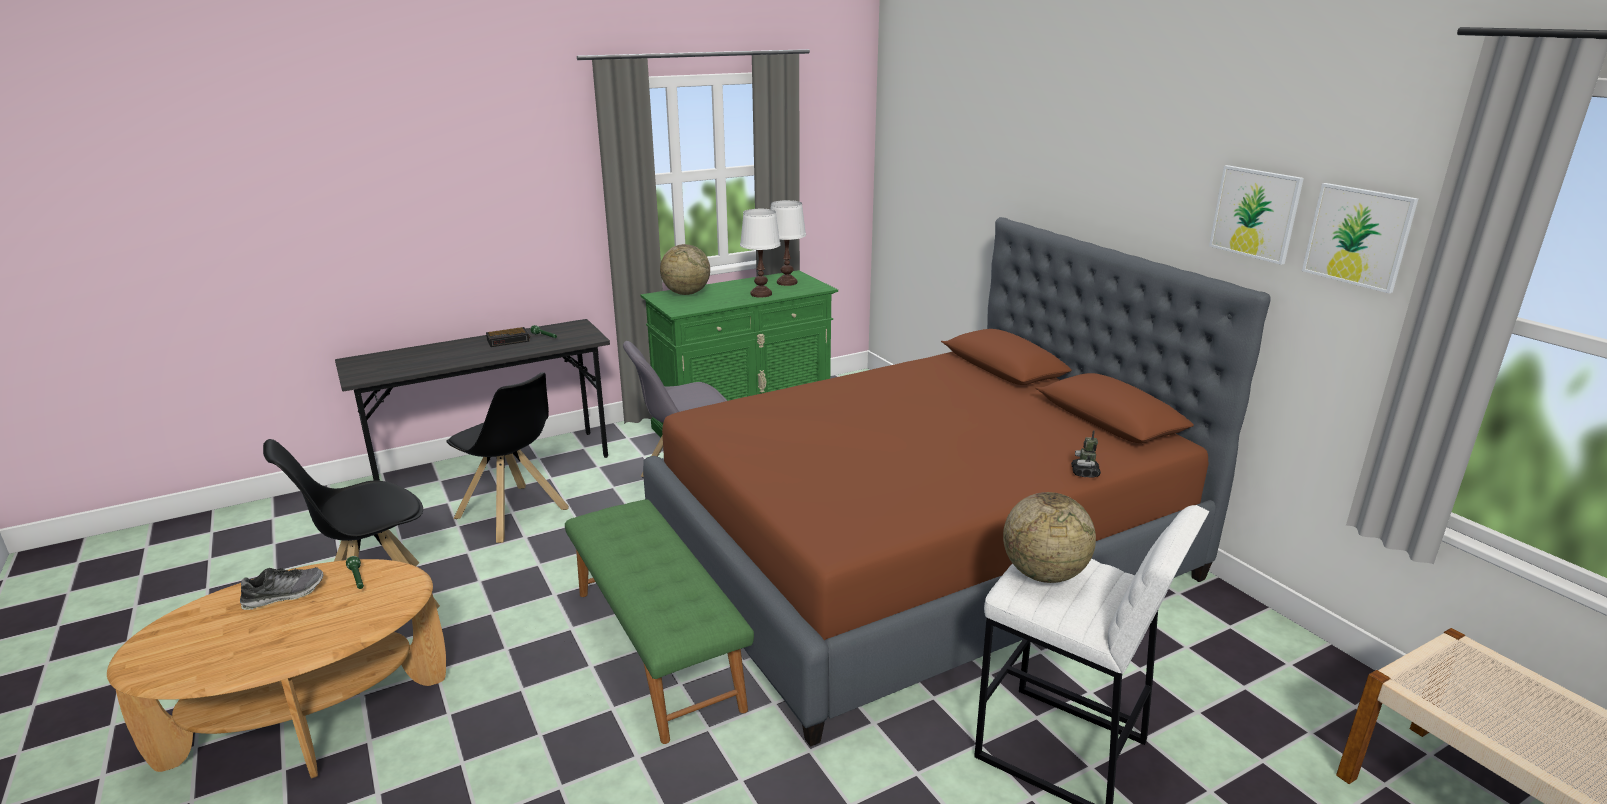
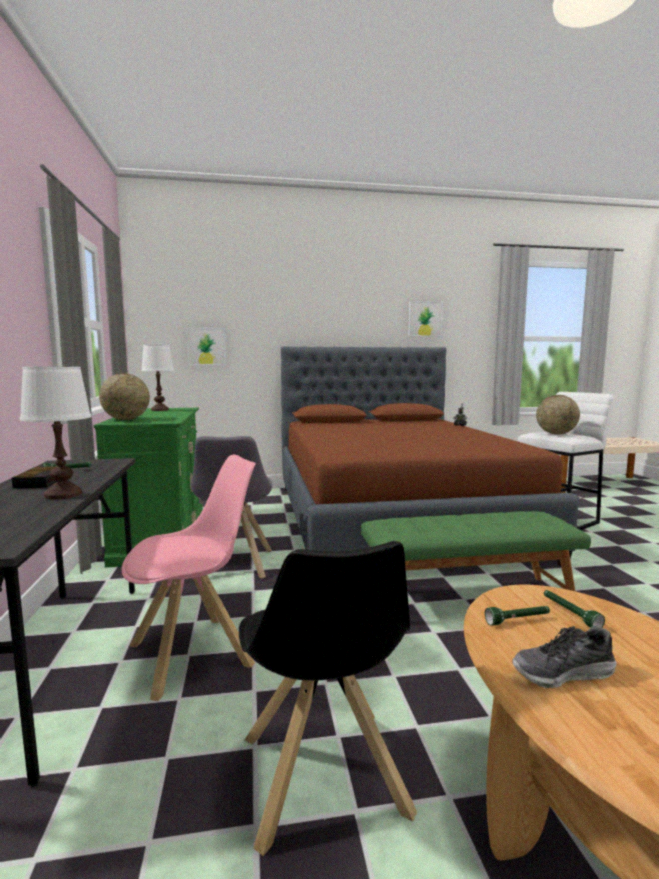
camera: 70 degrees left, 15 degrees down
(284, 595) = (563, 673): shoe -> shoe turned 90 degrees counterclockwise
(365, 603) = (570, 614): none -> green flashlight
(513, 514) = (195, 654): black chair -> pink chair
(761, 294) = (173, 413): white table lamp -> white table lamp (64, 494)
(1358, 236) = (465, 320): picture -> picture (206, 346)

